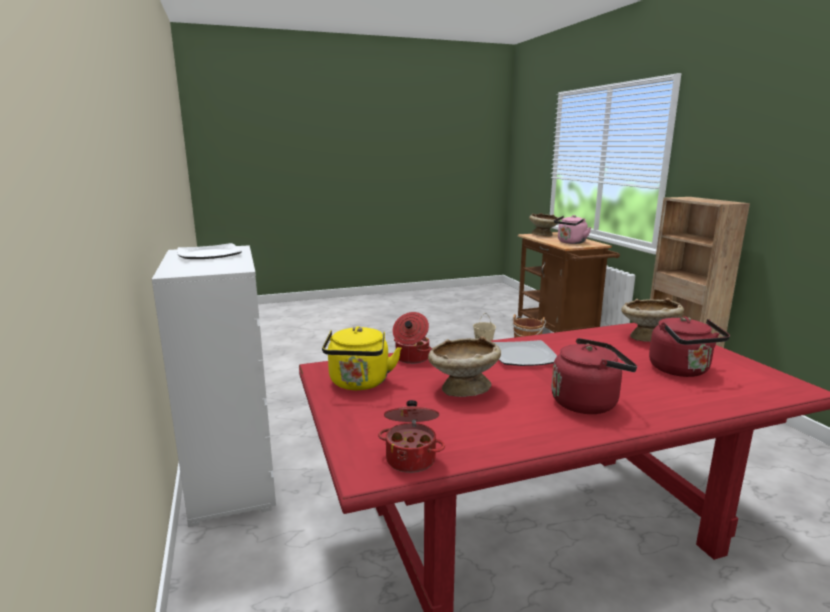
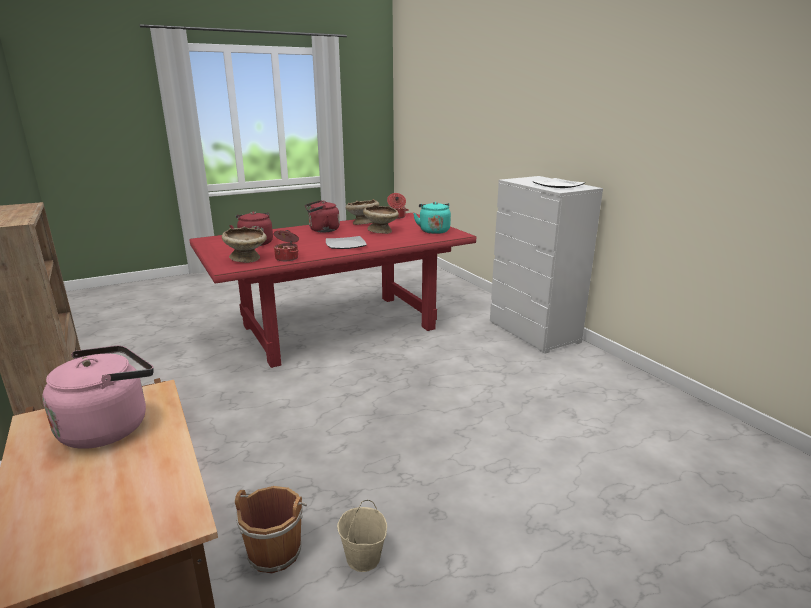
camera: 170 degrees right, 5 degrees up
(359, 383) = (433, 231): yellow kettle -> turquoise kettle
(411, 358) = (414, 240): cooking pot -> cooking pot (287, 258)
(543, 235) = (116, 523): beige bowl -> beige bowl (362, 223)

